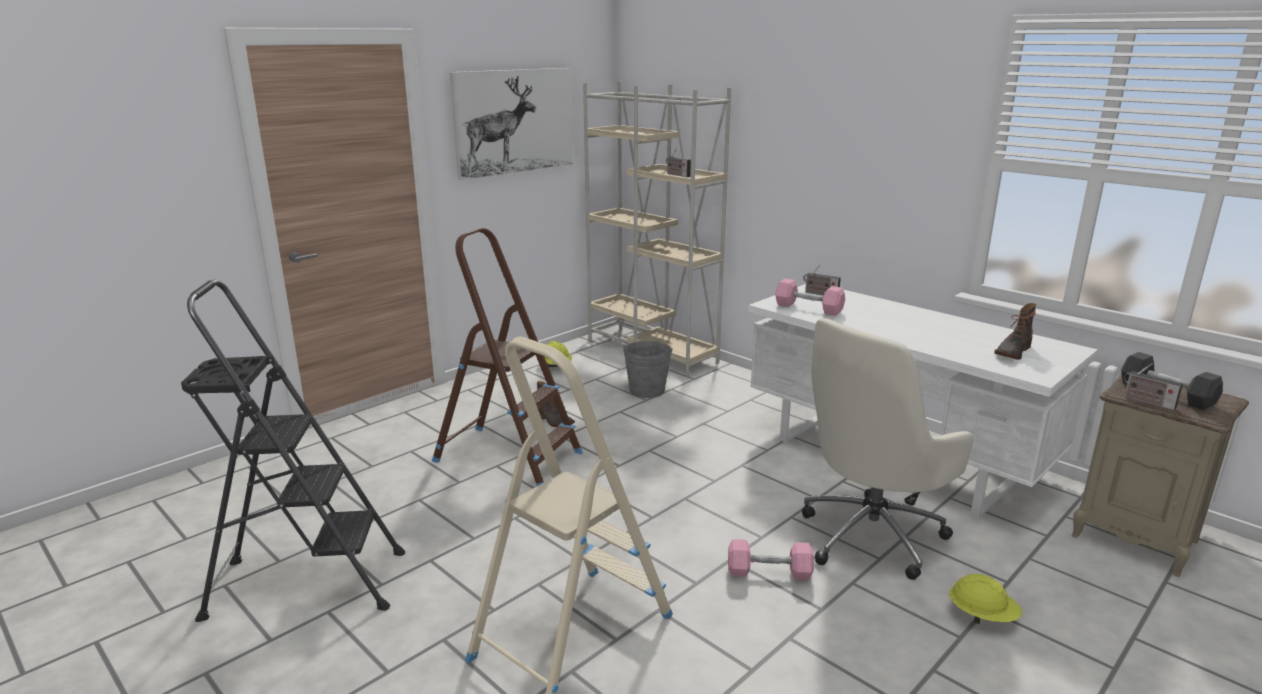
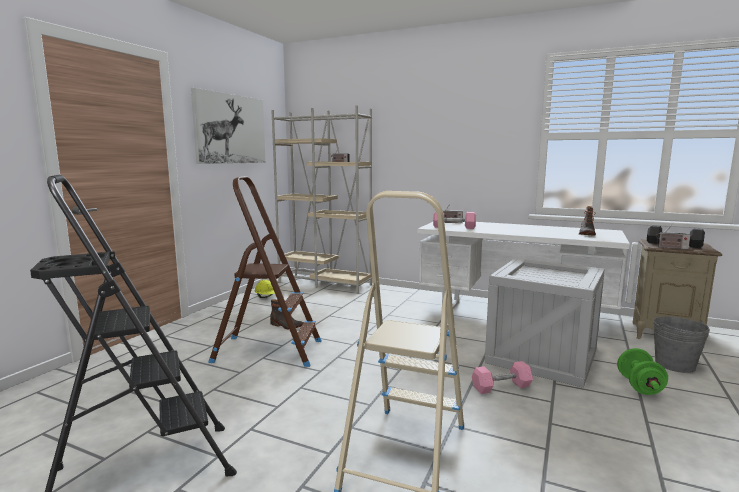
camera: 20 degrees left, 10 degrees down
(647, 390) = (338, 302): grey bucket -> grey bucket (675, 365)
(870, 537) = (540, 357): beige office chair -> crate
(982, 616) = (639, 386): yellow hard hat -> green dumbbell

